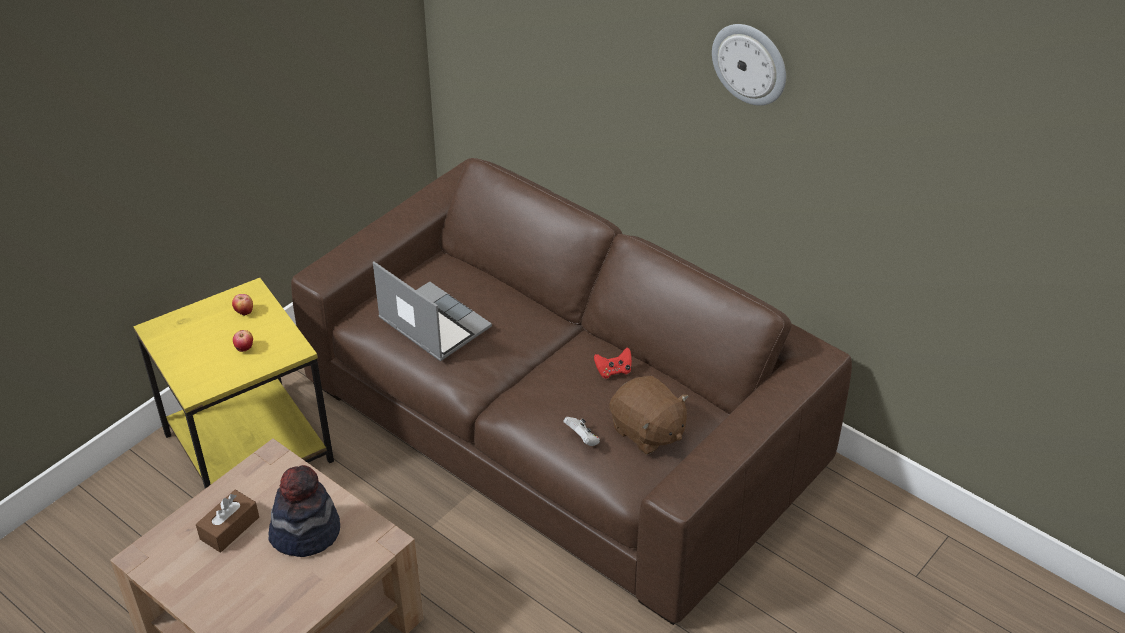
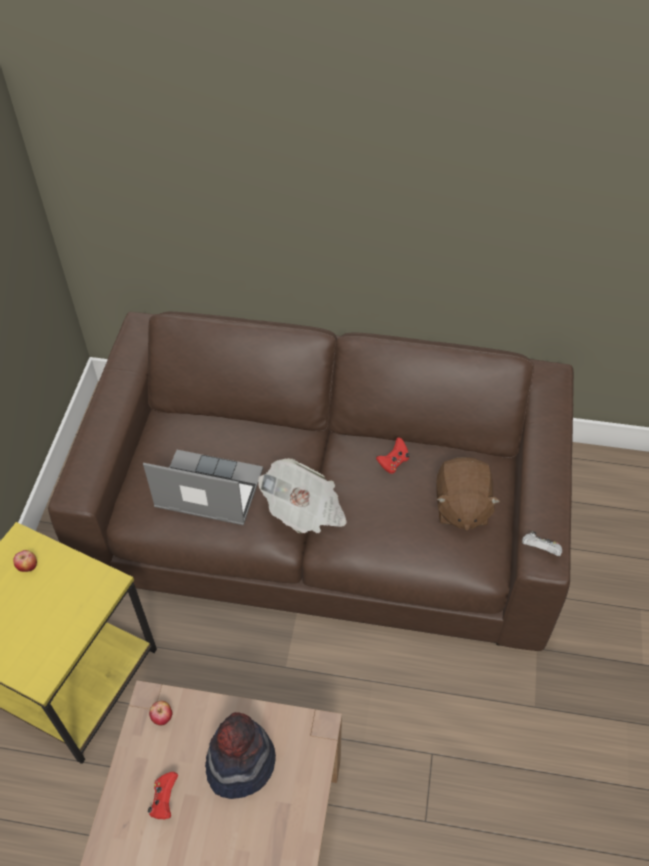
camera: 30 degrees left, 10 degrees up
(229, 528) = (164, 800): brown tissue box -> red game controller
(245, 349) = (58, 607): apple -> apple (162, 718)
(503, 374) = (305, 510): none -> newspaper
(582, 439) = (418, 541): white game controller -> white game controller (540, 550)
(647, 432) = (461, 507): brown plush toy -> brown plush toy turned 75 degrees clockwise
(750, 63) = (454, 139): wall clock -> none

